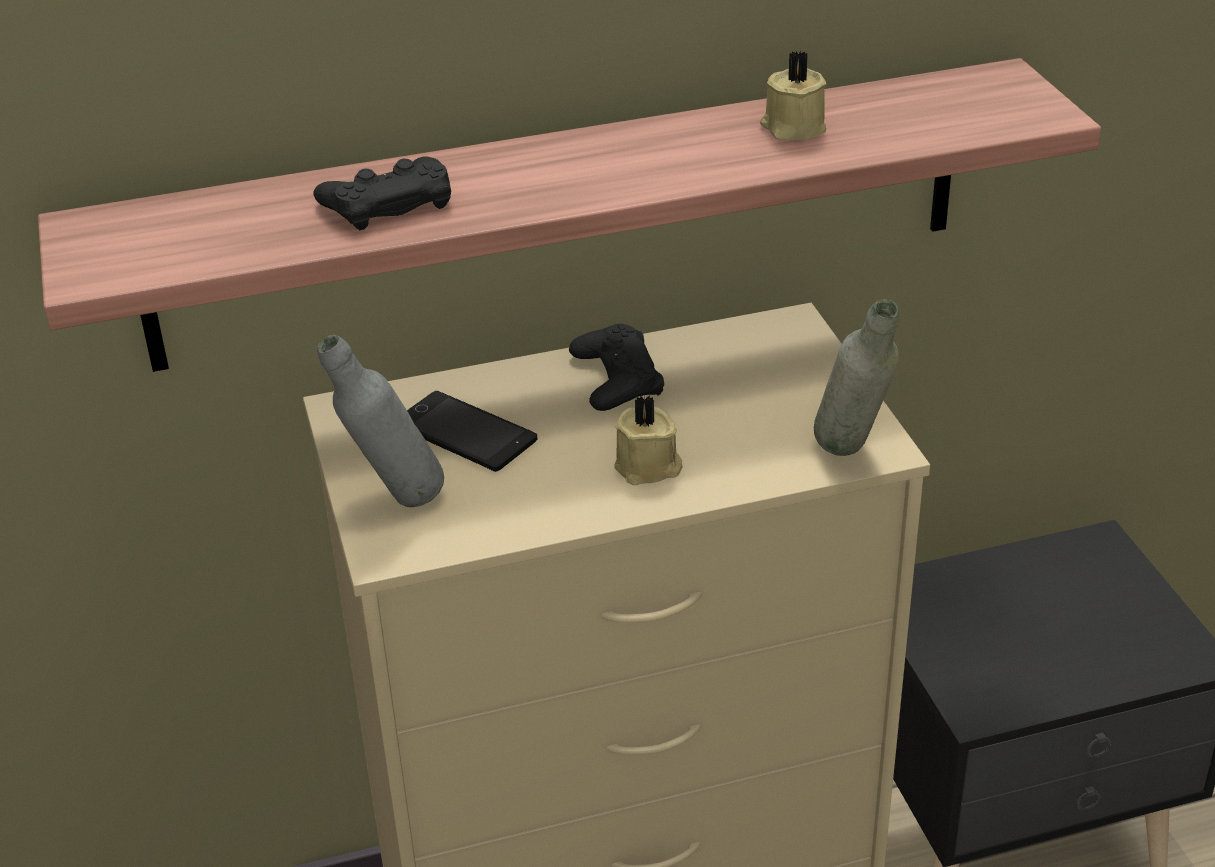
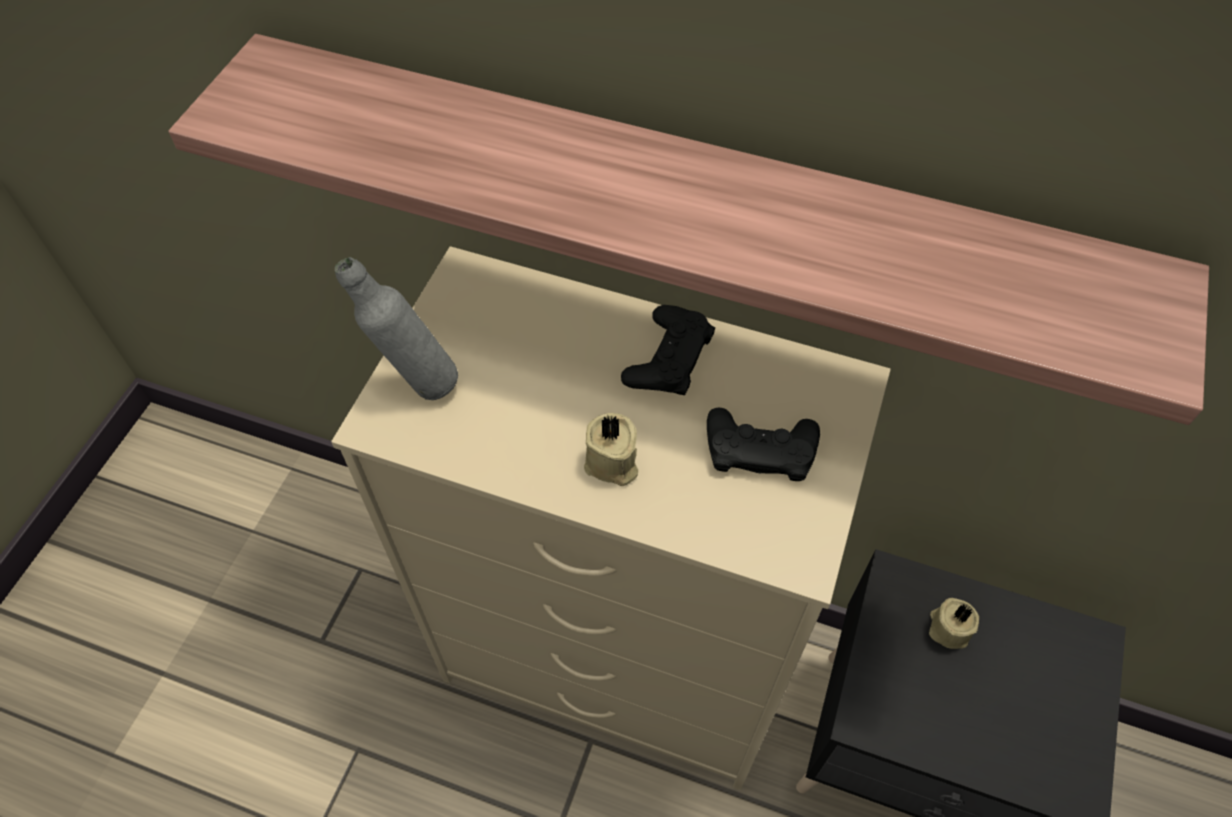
camera: 35 degrees right, 20 degrees up
(388, 203) = (479, 152): black game controller -> black game controller (760, 449)
(465, 433) = (519, 346): phone -> none
(792, 128) = (886, 242): beige candle -> beige candle (948, 628)
(852, 459) = (770, 557): grey bottle -> none

